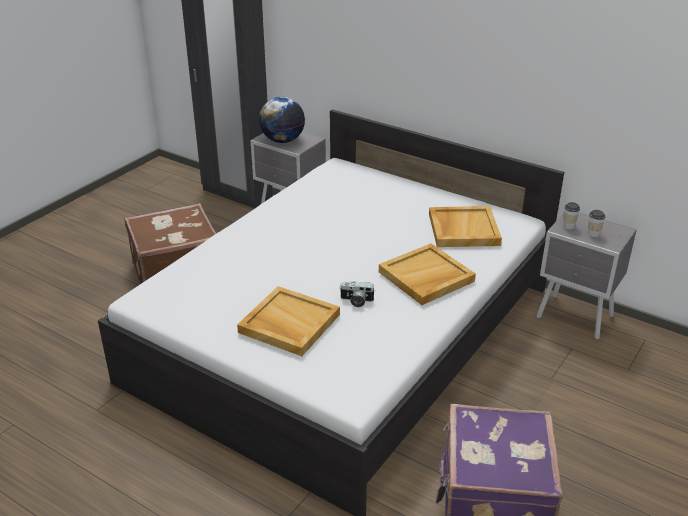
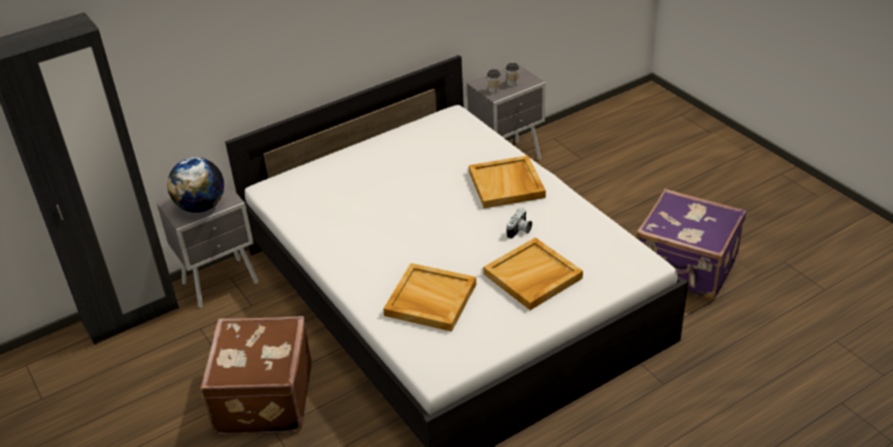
camera: 65 degrees left, 5 degrees up
(463, 229) = (446, 146): beige tray -> beige tray (429, 300)

